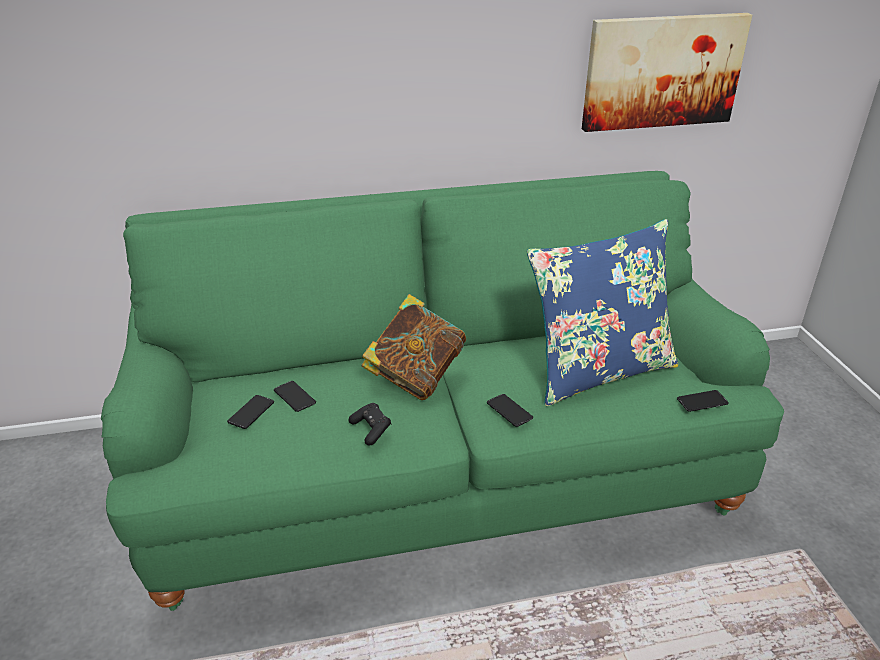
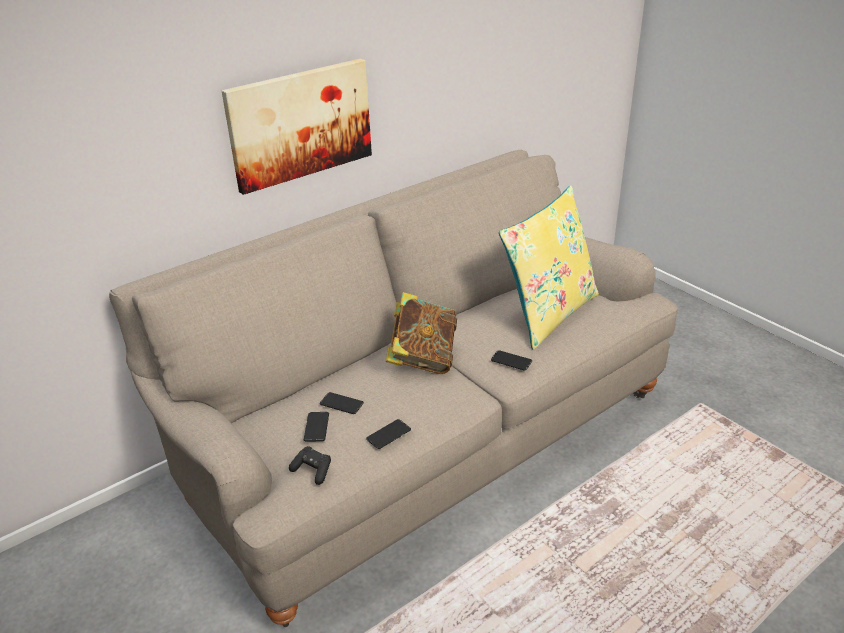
camera: 25 degrees left, 0 degrees up
(371, 429) = (423, 407): black game controller -> black game controller (313, 470)
(439, 473) = (425, 441): green sofa -> beige sofa
(598, 371) = (548, 314): blue pillow -> yellow pillow
(662, 71) = (508, 72): picture -> picture (300, 124)
(702, 401) = (629, 314): phone -> phone (388, 434)

